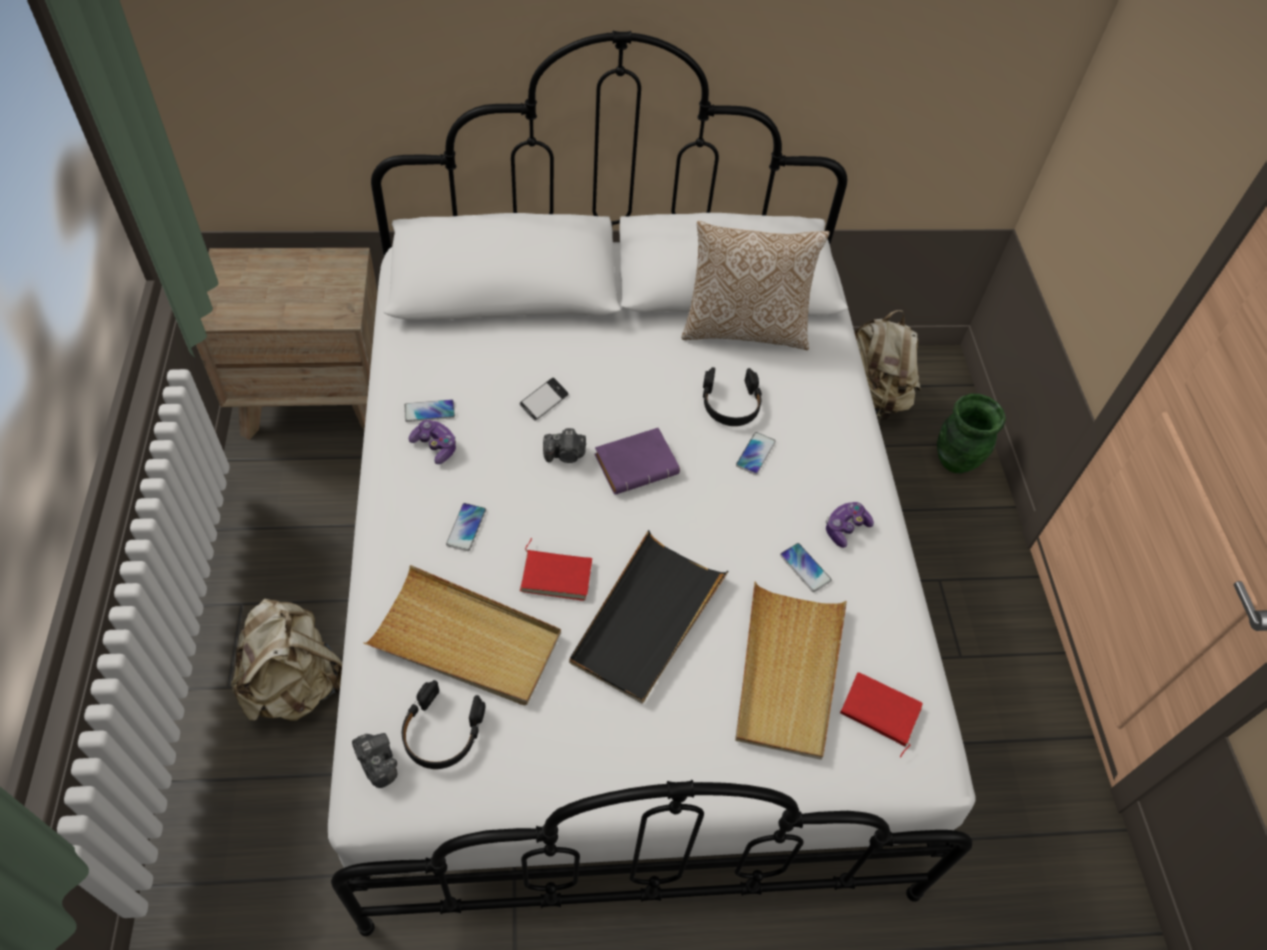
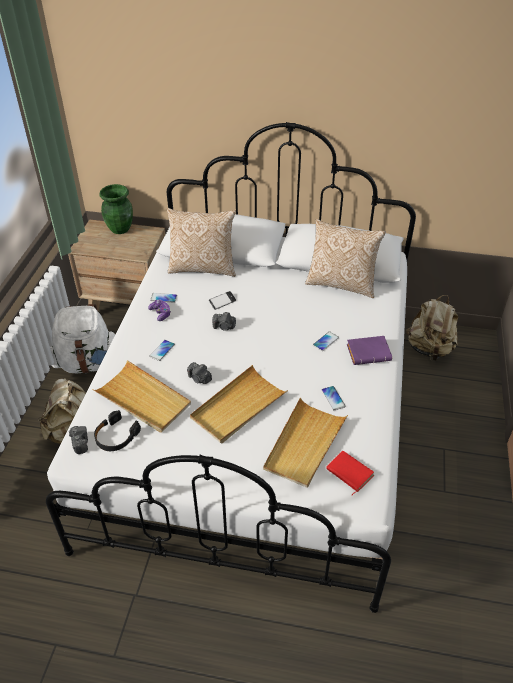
camera: 20 degrees right, 10 degrees down
(275, 533) = (88, 363): none -> white backpack
(482, 332) = (203, 267): none -> pillow
(557, 574) = (199, 379): red book -> camera
(637, 463) = (260, 336): purple book -> purple book (369, 352)
(647, 619) = (238, 407): black tray -> beige tray
(730, 403) = (321, 317): black headphones -> none
(845, 528) = (363, 384): game controller -> none
(955, 460) = (474, 389): green vase -> green vase (120, 229)

